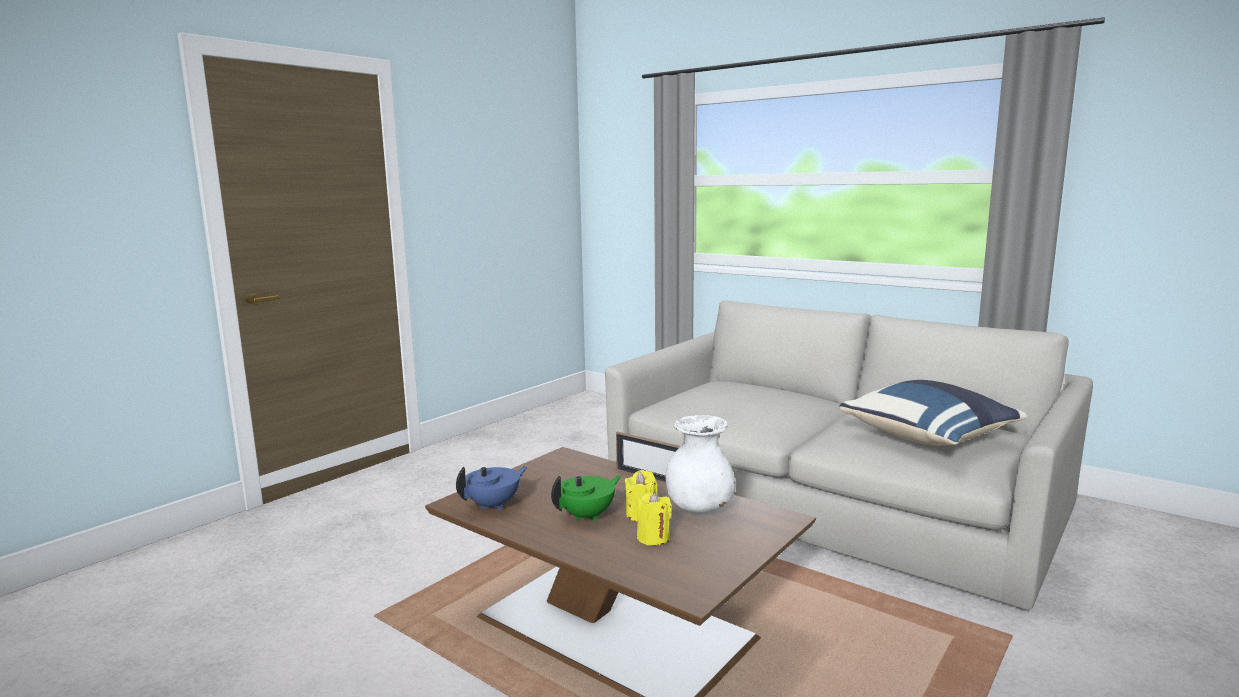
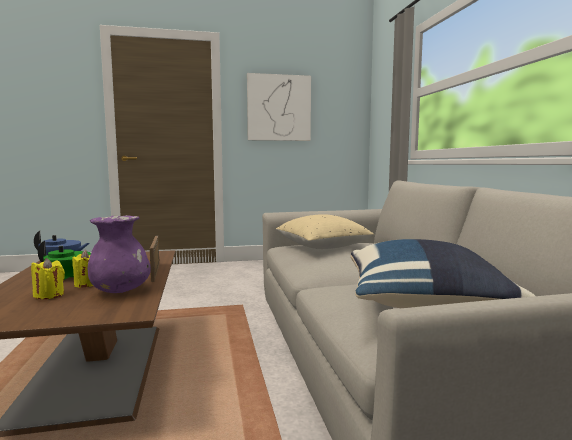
camera: 40 degrees right, 5 degrees down
(478, 187) = (279, 108): none -> picture
(699, 507) = (120, 291): white vase -> purple vase
(704, 399) = (322, 247): none -> beige pillow

